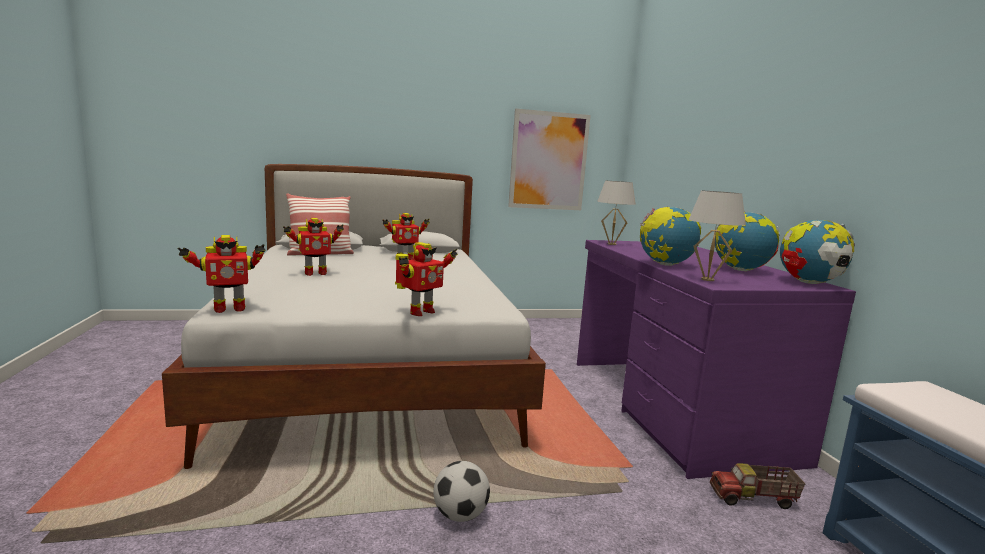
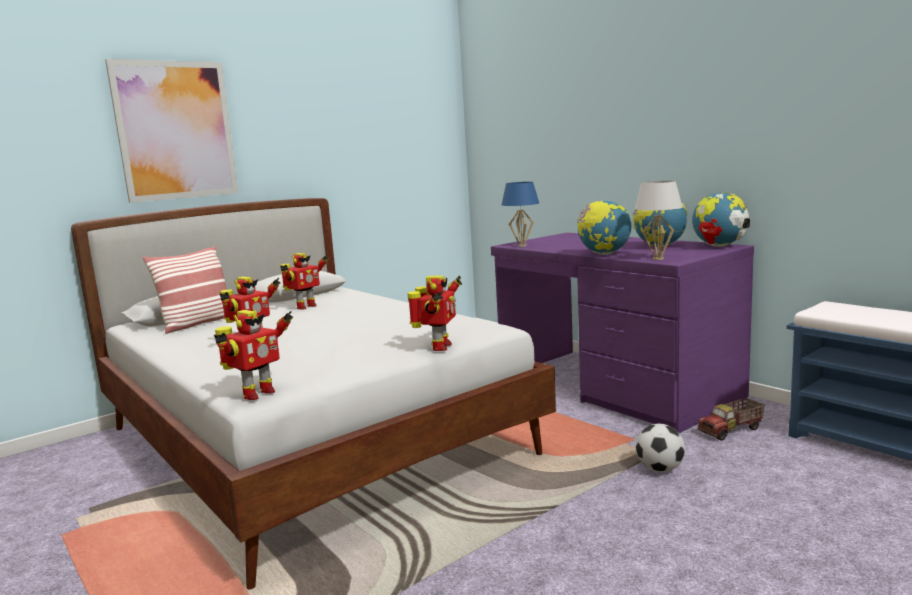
camera: 25 degrees left, 0 degrees up
(460, 515) = (552, 520): football -> football (660, 469)
(548, 161) = (397, 169): picture -> picture (175, 130)
(612, 244) = (522, 246): white table lamp -> blue table lamp

